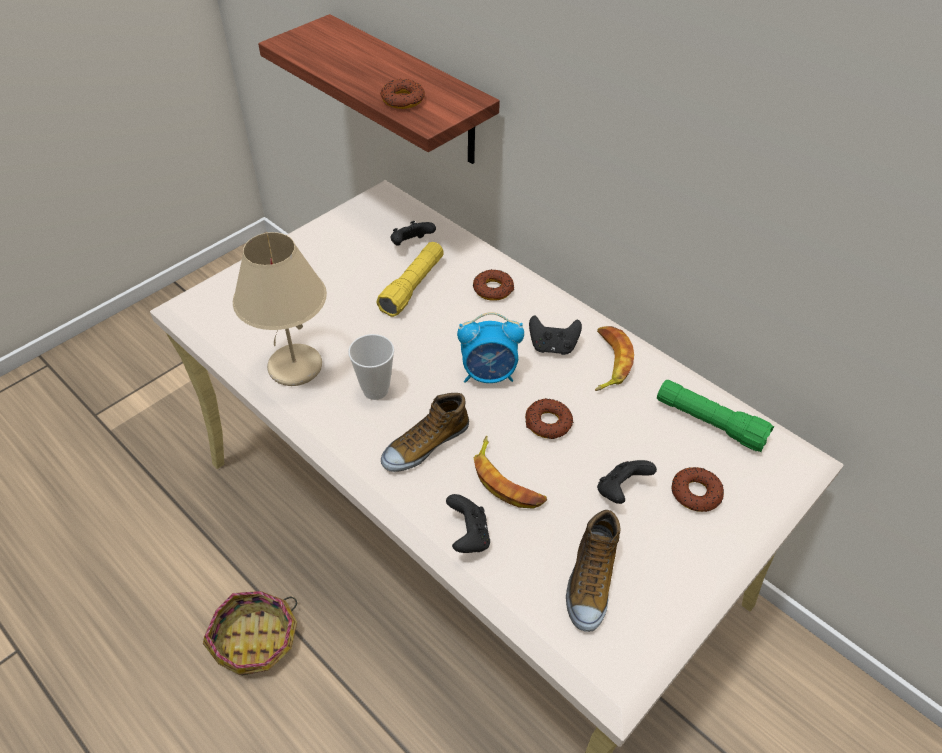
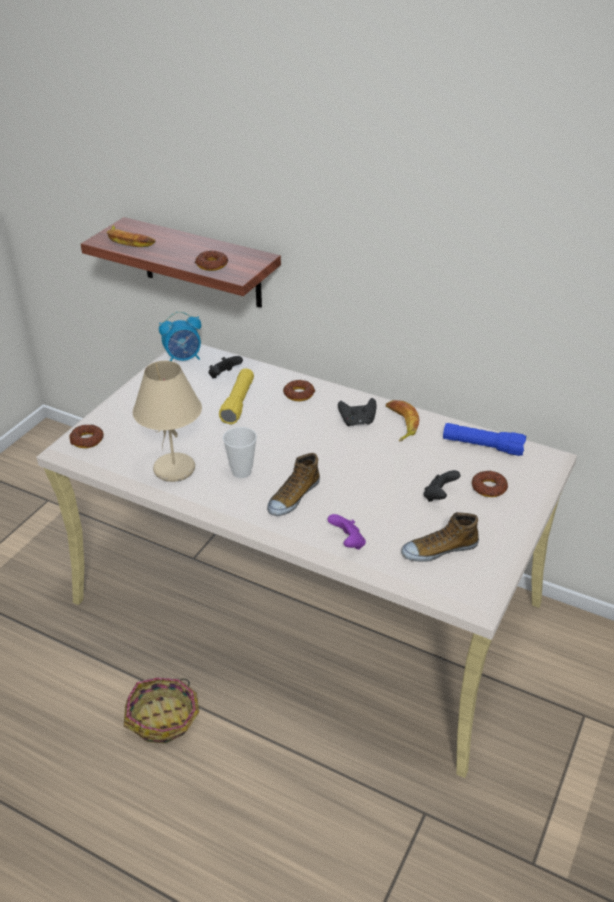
camera: 15 degrees left, 10 degrees down
(468, 536) = (347, 542): black game controller -> purple game controller
(489, 374) = (319, 447): alarm clock -> alarm clock (183, 358)
(507, 480) = (360, 506): banana -> banana (129, 241)
(548, 423) = (374, 467): donut -> donut (87, 440)
(589, 580) = (439, 549): shoe -> shoe turned 75 degrees clockwise
(709, 423) = (482, 446): green flashlight -> blue flashlight

